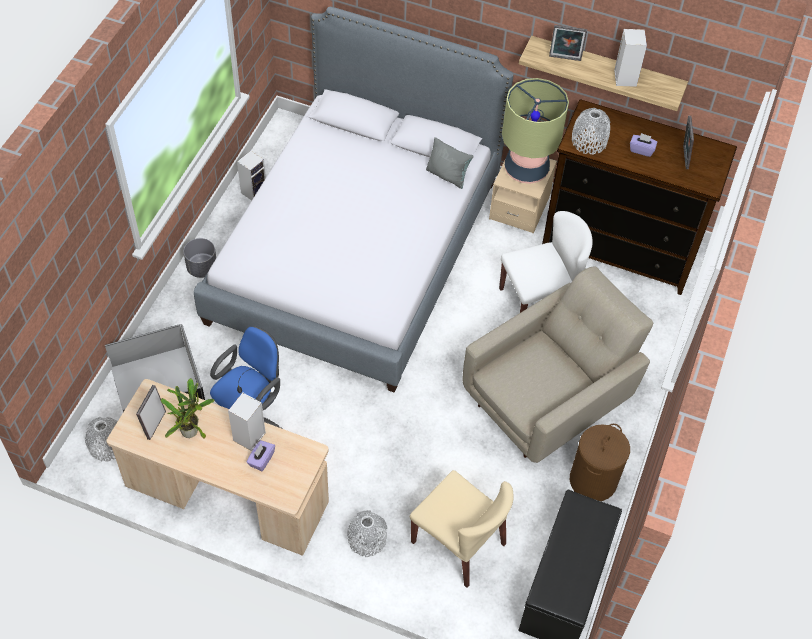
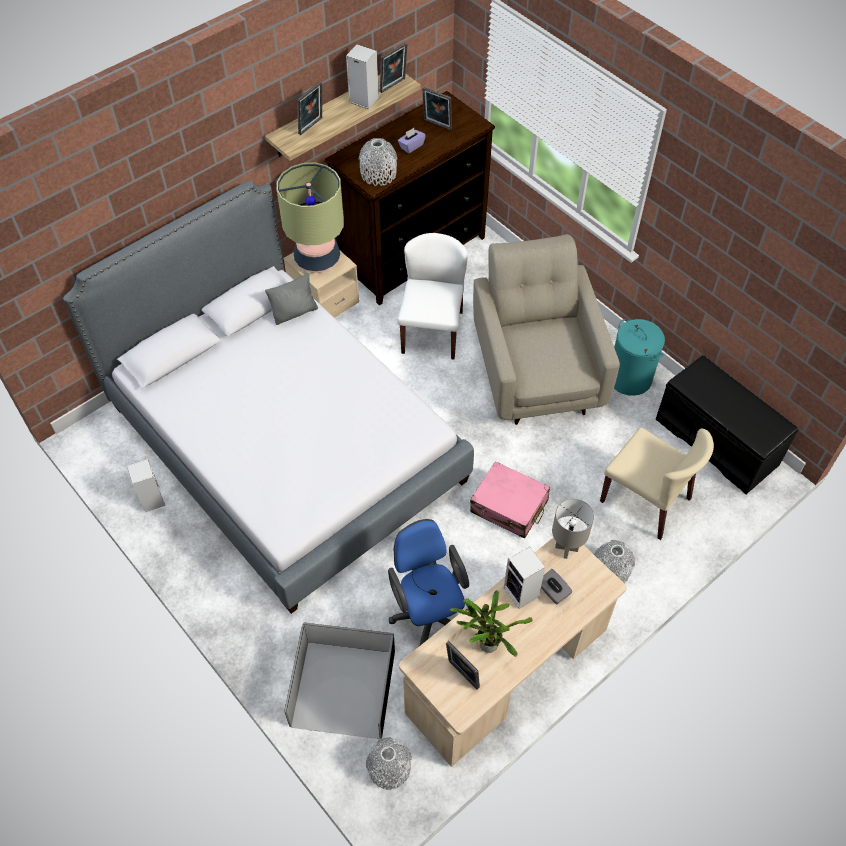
camera: 60 degrees left, 0 degrees up
(202, 268) = (217, 587): grey planter -> none
(261, 460) = (553, 592): purple tissue box -> grey tissue box
(309, 454) = (566, 548): none -> grey table lamp
(387, 435) = (509, 506): none -> pink suitcase
(459, 543) = (646, 500): beige chair -> beige chair turned 60 degrees clockwise
(593, 480) = (630, 378): brown laundry basket -> turquoise laundry basket
(659, 90) = (393, 86): none -> picture frame

